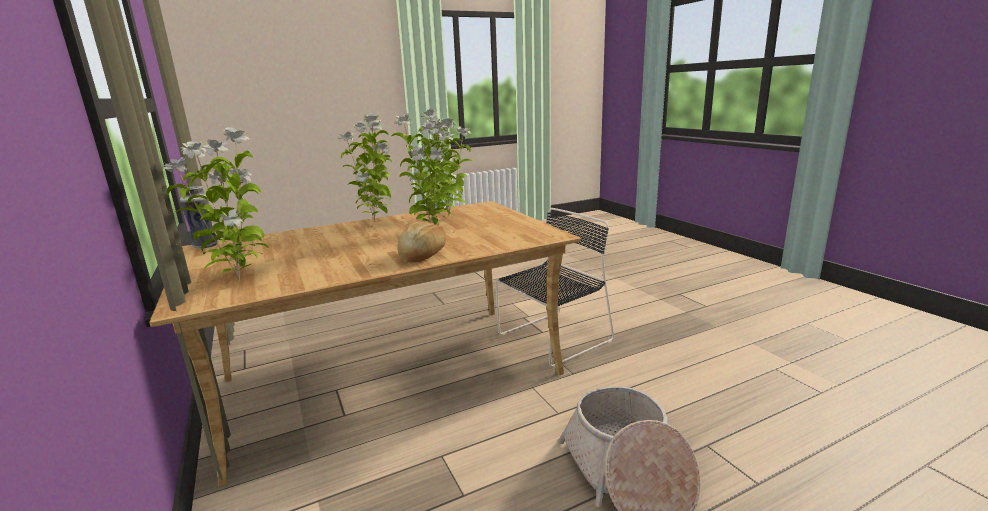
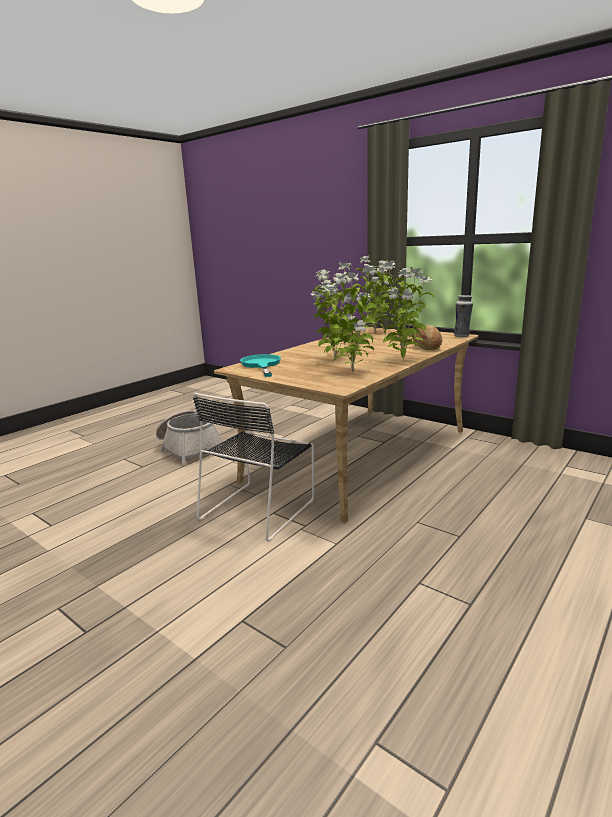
camera: 155 degrees right, 0 degrees up
(423, 255) = (308, 349): bread -> bread (427, 347)
(519, 235) = (261, 365): none -> turquoise frying pan

